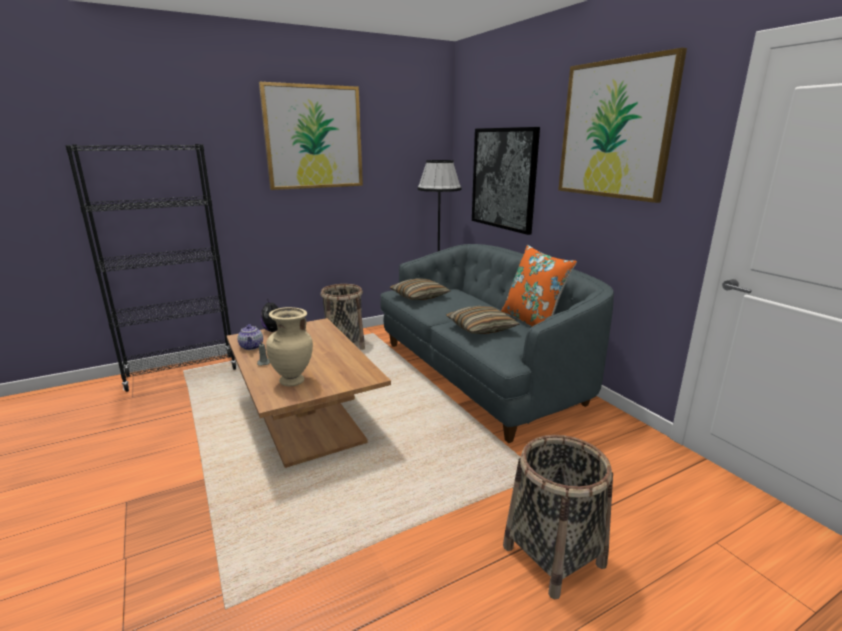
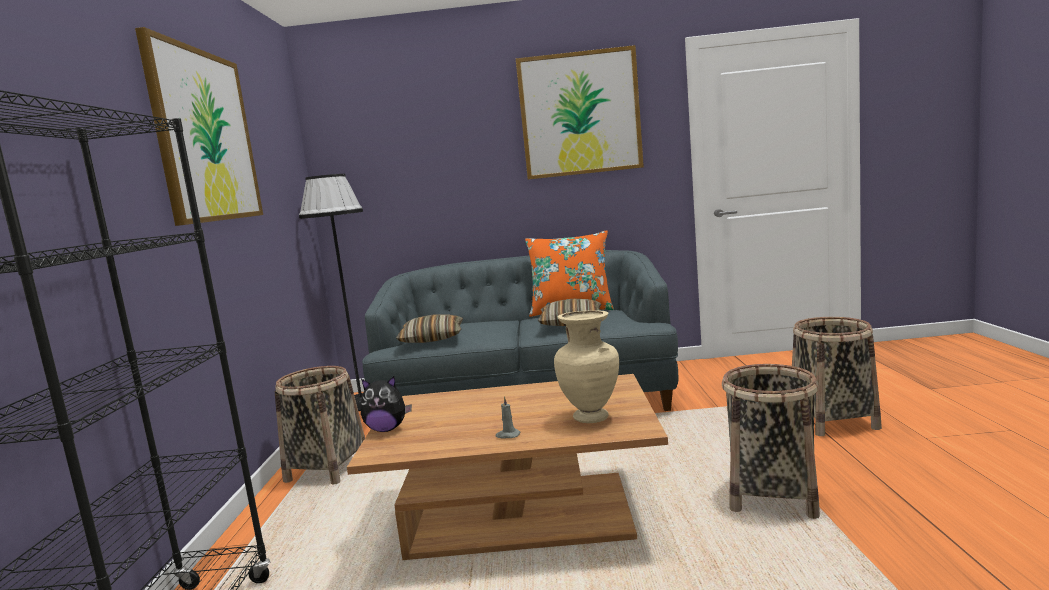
camera: 60 degrees left, 10 degrees down
(252, 347) = (433, 444): teapot -> none
(363, 524) = (772, 495): none -> basket
(503, 179) = (429, 185): picture -> none

